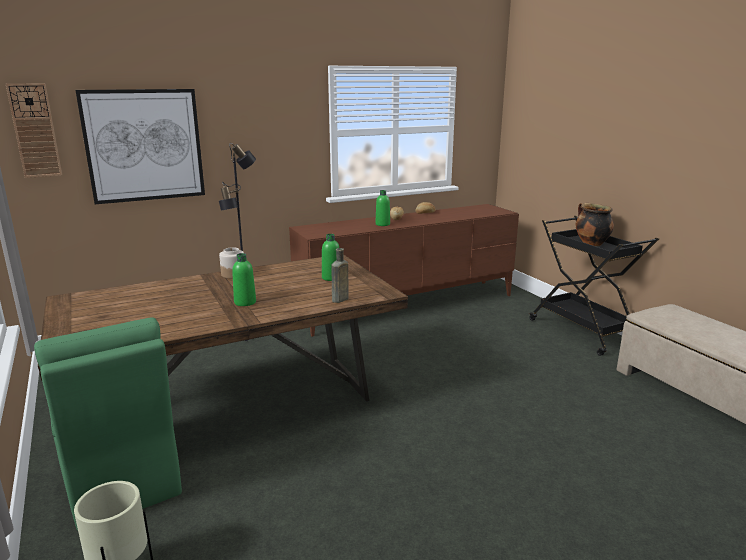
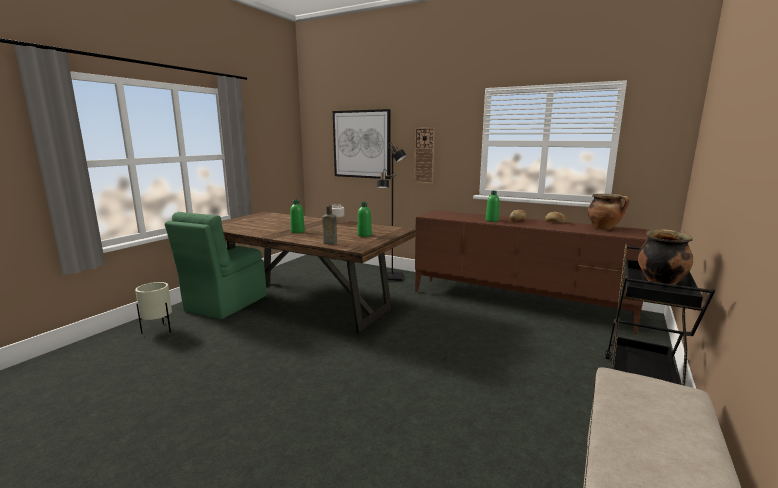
camera: 55 degrees right, 5 degrees down
(35, 131) = (316, 133): wall clock -> wall clock (424, 155)
(468, 210) = (604, 228): none -> cooking pot

